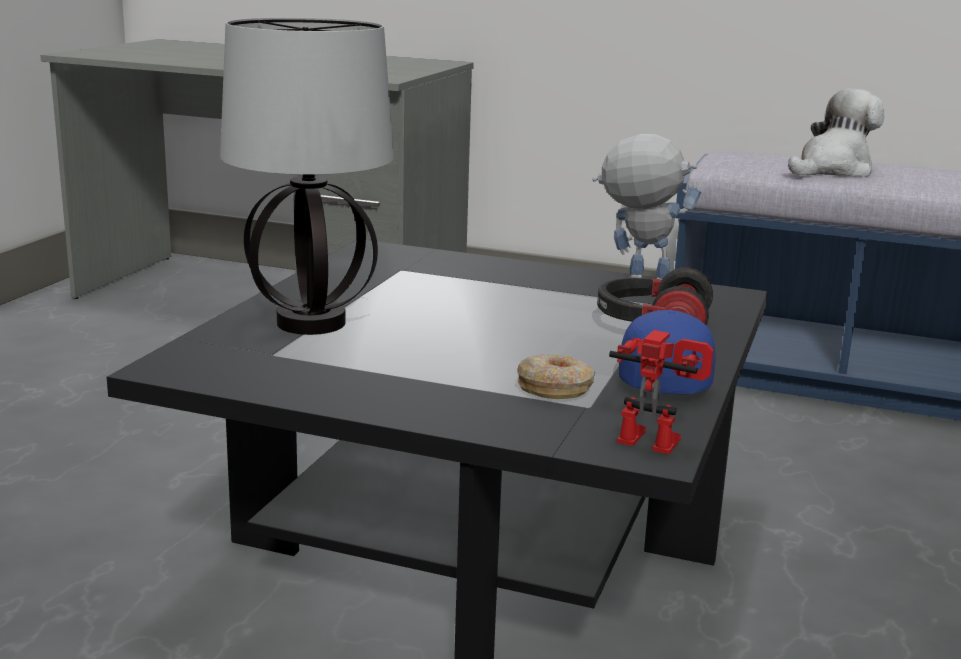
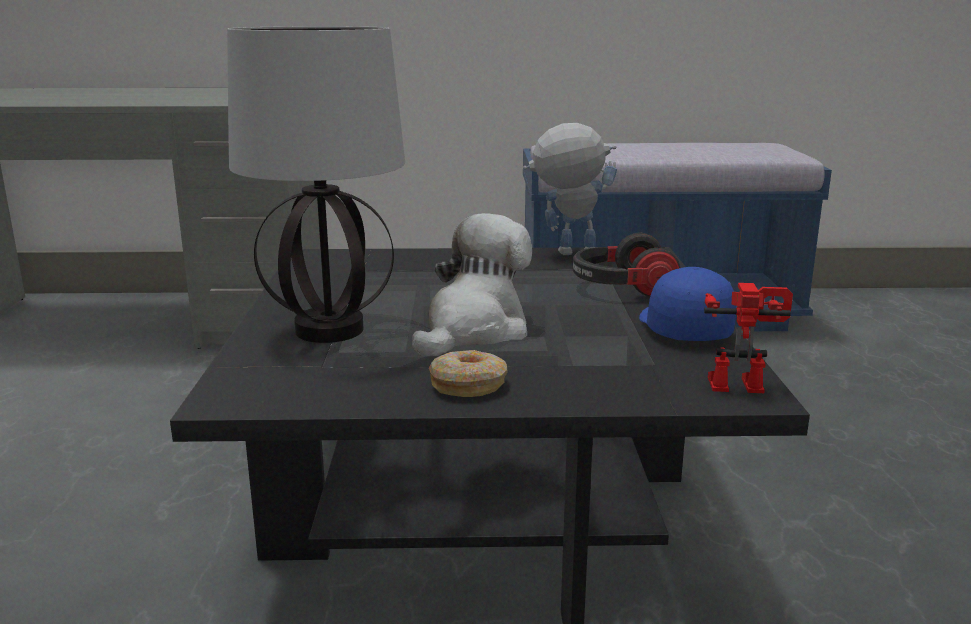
camera: 20 degrees left, 0 degrees up
(555, 388) = (608, 353): donut -> donut (468, 385)
(832, 170) = (642, 149): plush toy -> plush toy (474, 331)

